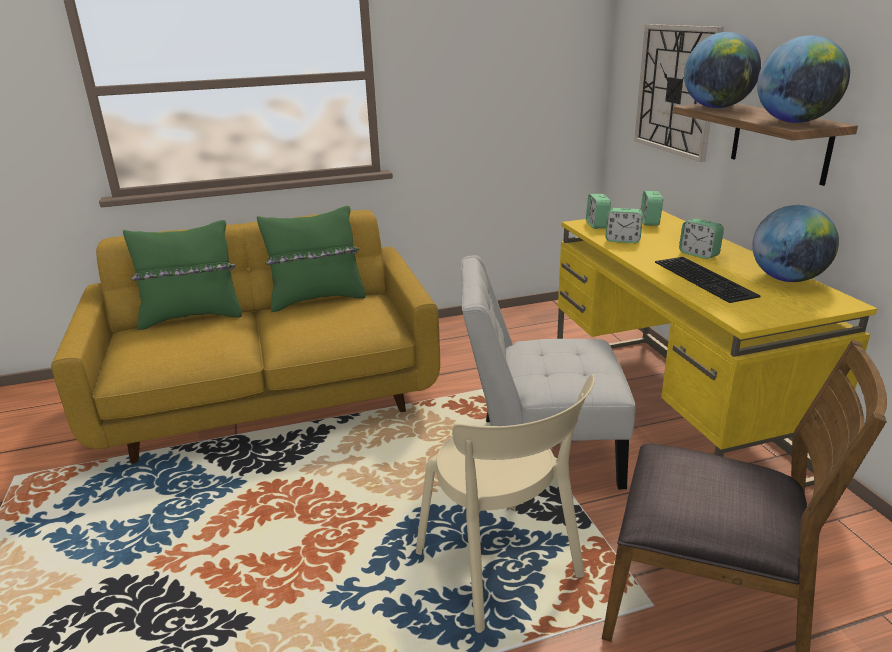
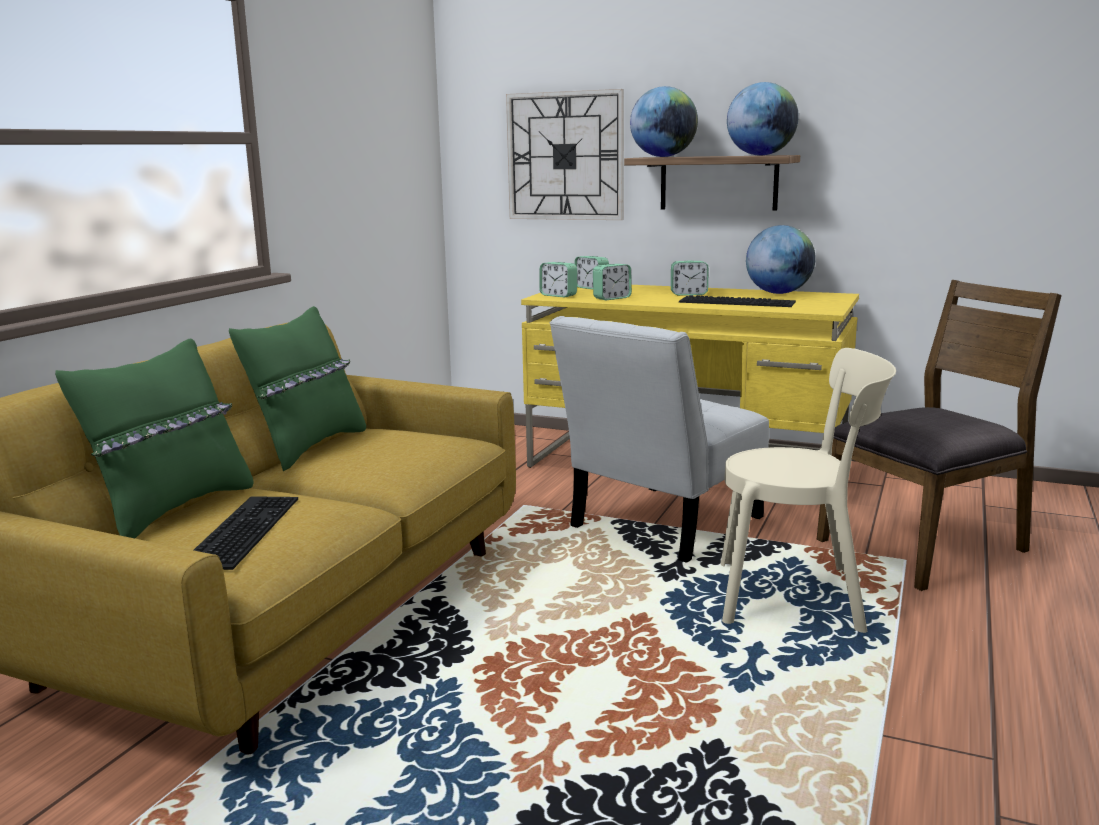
camera: 50 degrees left, 10 degrees down
(173, 343) = (240, 530): none -> keyboard

